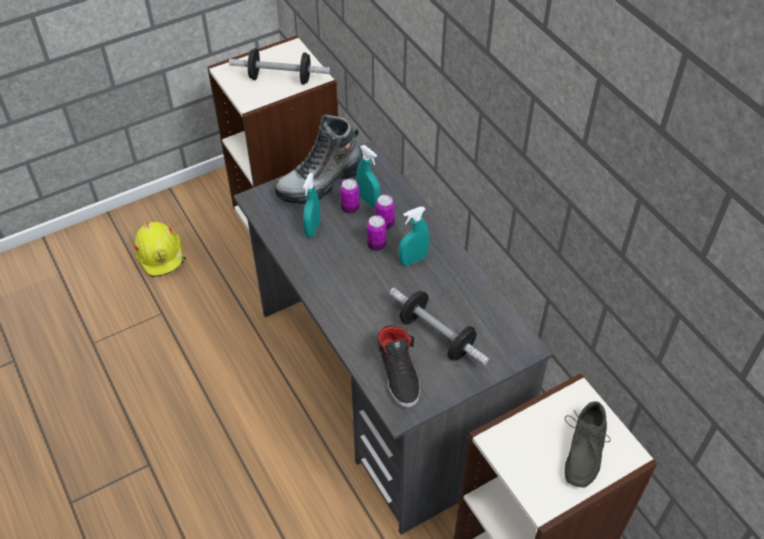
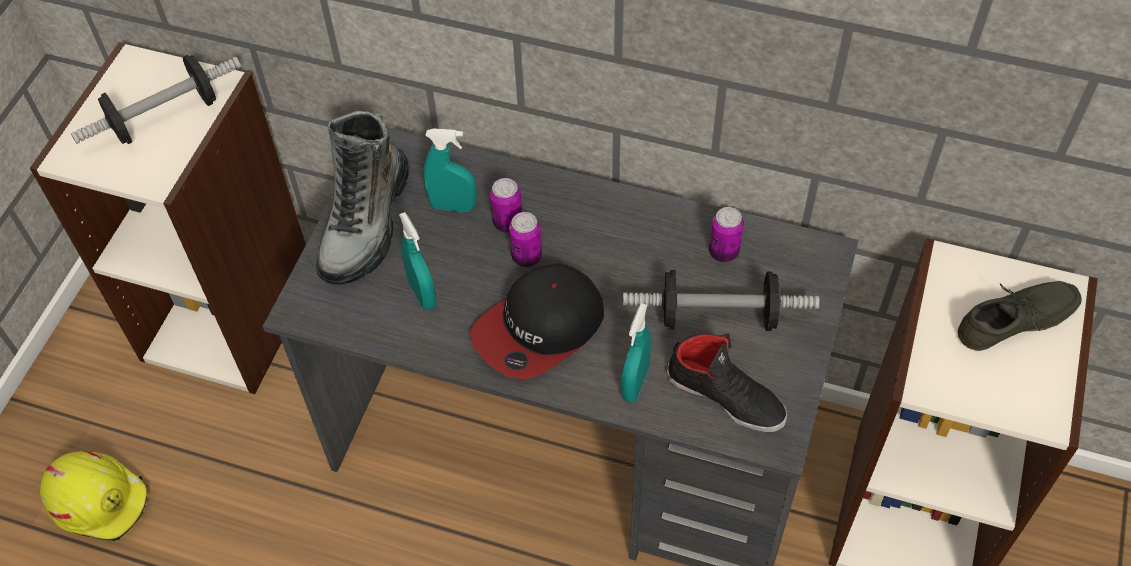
camera: 40 degrees left, 5 degrees up
(347, 280) = (539, 328): none -> cap
(350, 208) = (441, 233): can -> can (724, 252)
(413, 260) = (590, 243): turquoise spray bottle -> turquoise spray bottle (635, 383)
(581, 450) = (1018, 324): grey shoe -> grey shoe turned 90 degrees counterclockwise

